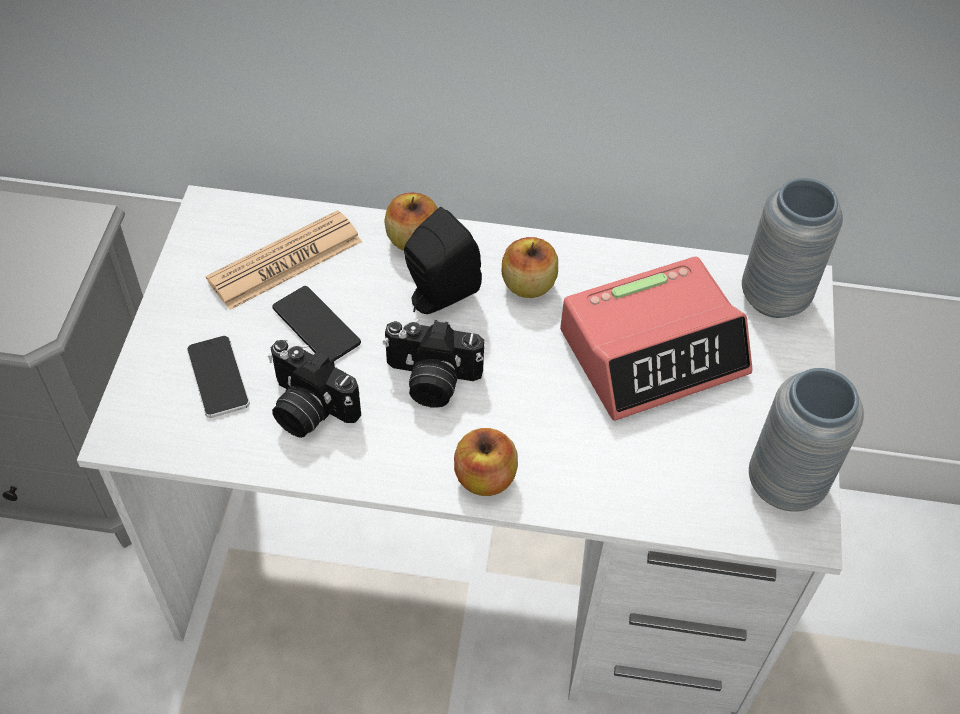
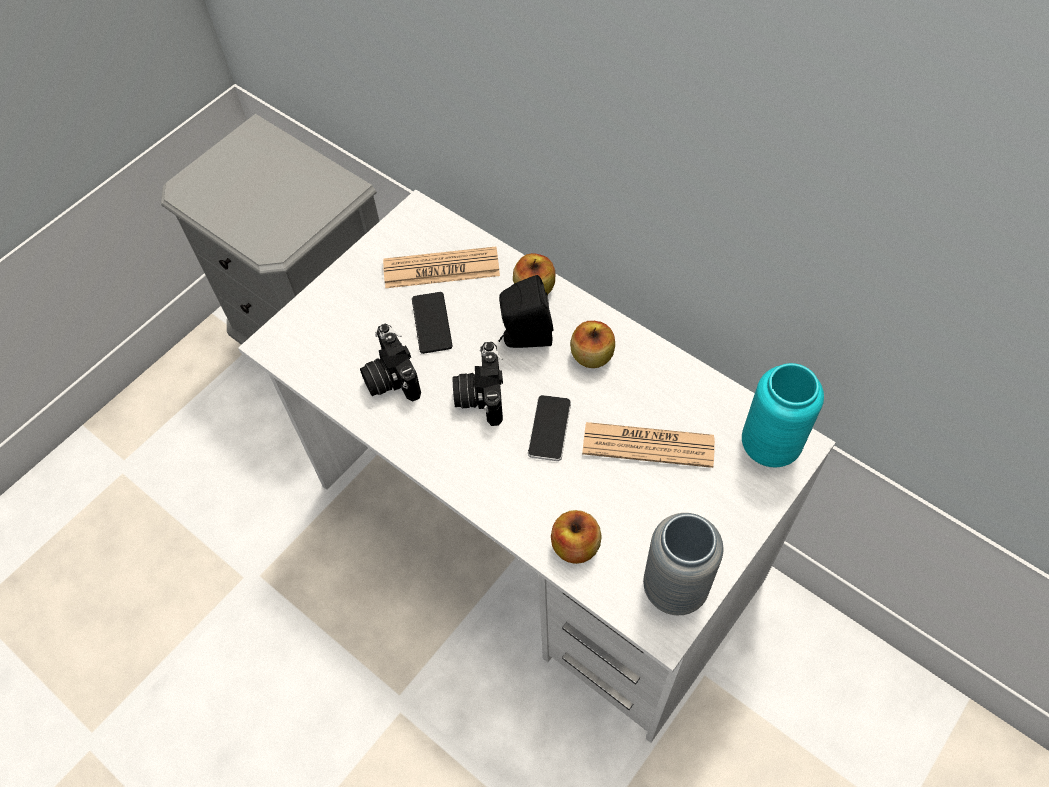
camera: 35 degrees right, 5 degrees up
(218, 377) = (350, 331): phone -> phone (549, 428)
(431, 380) = (480, 395): camera -> camera turned 45 degrees clockwise
(485, 478) = (470, 479): apple -> apple (575, 546)
(653, 351) = (648, 445): alarm clock -> newspaper
(774, 297) = (769, 446): grey vase -> turquoise vase

